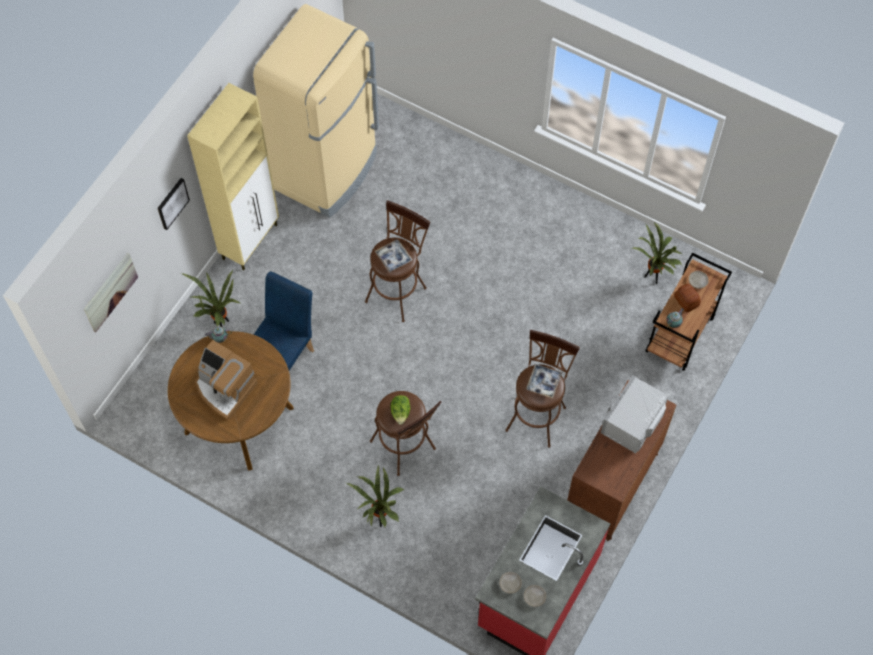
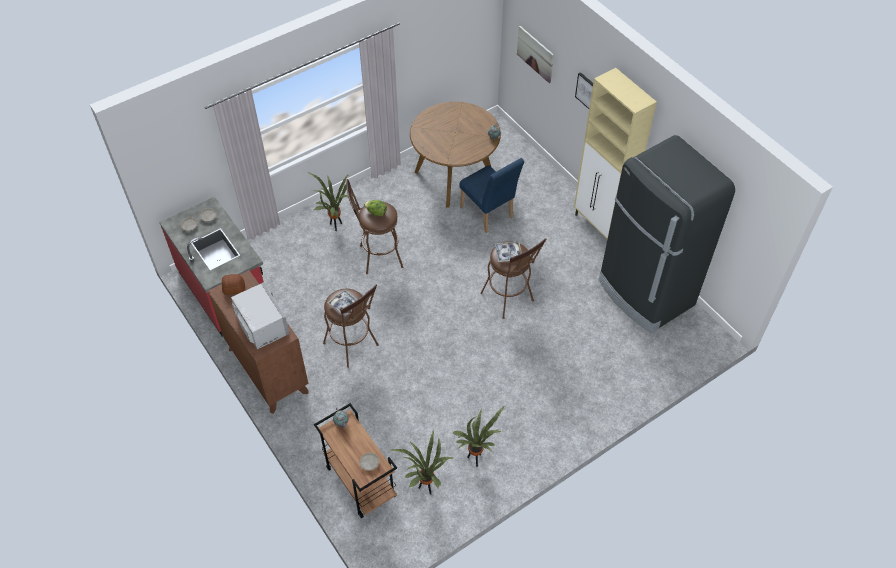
camera: 115 degrees right, 10 degrees down
(221, 324) = (535, 189): potted plant -> potted plant (476, 459)
(224, 388) = (453, 129): coffee machine -> none
(327, 171) = (645, 293): beige fridge -> black fridge
(686, 301) = (356, 444): bread -> bread (233, 288)

